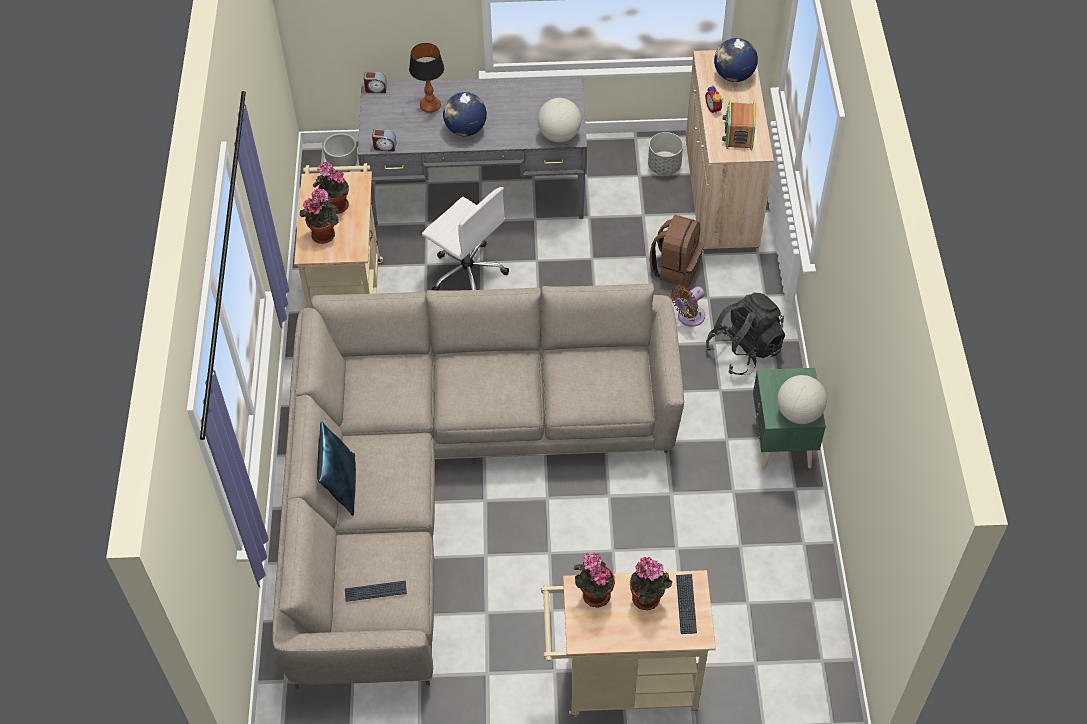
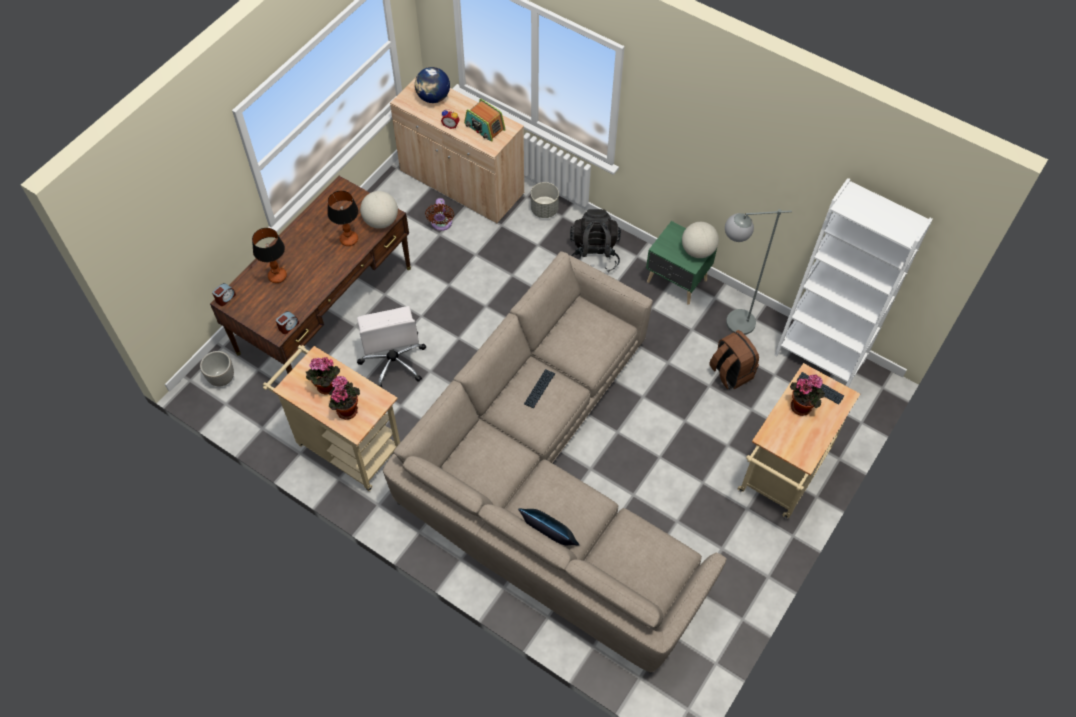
camera: 55 degrees left, 5 degrees up
(375, 592) = (652, 566): keyboard -> keyboard (539, 389)
(465, 130) = (321, 269): globe -> none
(467, 272) = (394, 362): white office chair -> white office chair turned 90 degrees clockwise
(477, 188) = (325, 310): grey desk -> brown desk
(517, 127) = (349, 239): none -> table lamp
(594, 594) = (778, 432): potted plant -> none
(664, 166) = (411, 196): grey planter -> grey planter (544, 209)
(675, 268) = (499, 246): brown backpack -> brown backpack (730, 372)
(688, 317) = (544, 265): brown fan -> brown fan (441, 224)
(775, 522) = (730, 323): none -> grey floor lamp
(812, 635) = (819, 358): none -> white bookcase

